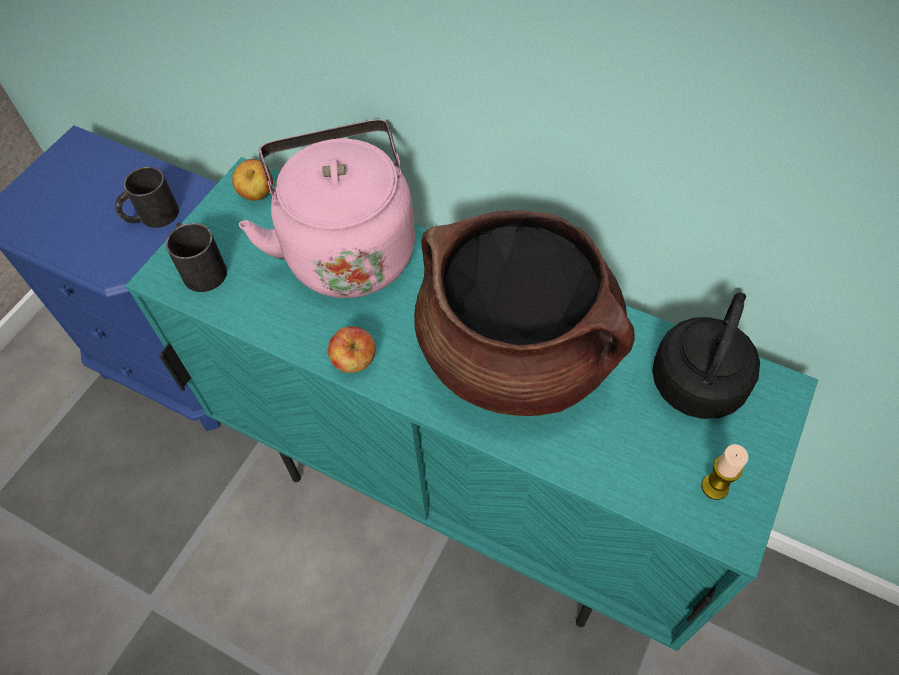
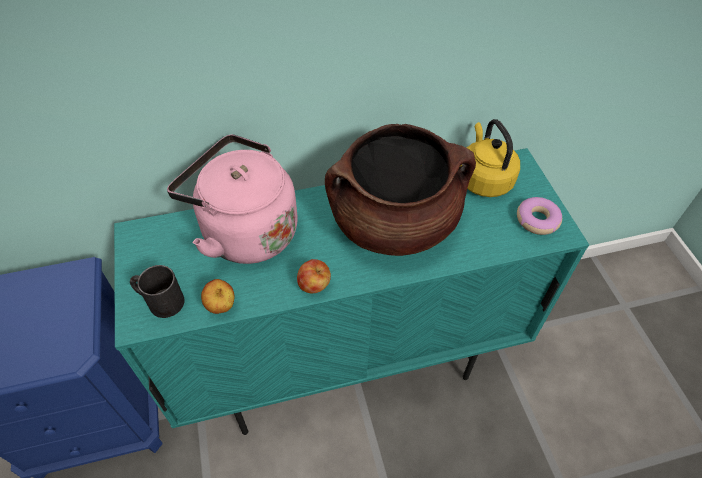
camera: 45 degrees left, 5 degrees down
(152, 217) = (65, 306): black mug -> none
(257, 195) = (152, 237): apple -> apple (221, 306)
(699, 379) = (483, 179): black kettle -> yellow kettle
(714, 487) = (537, 220): candle -> donut

